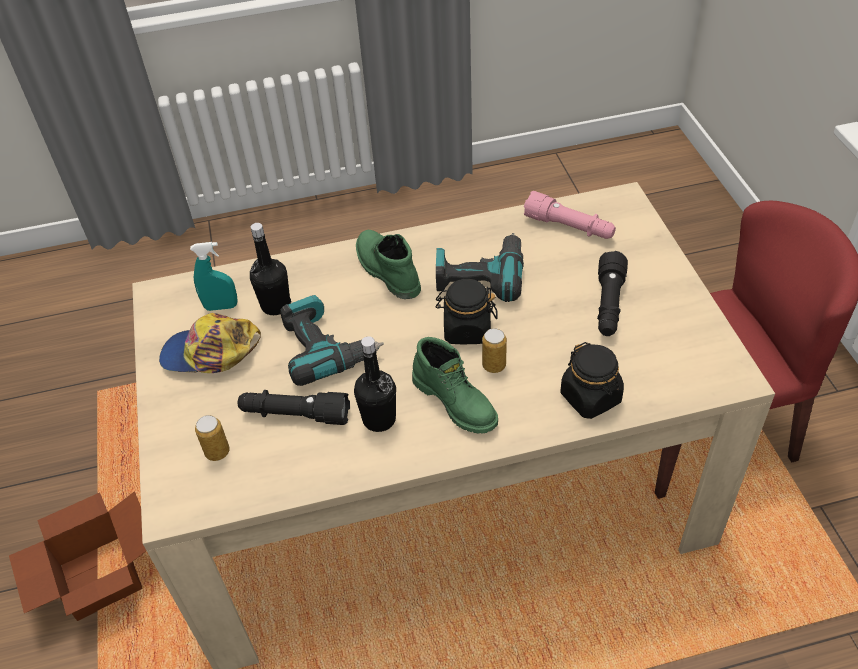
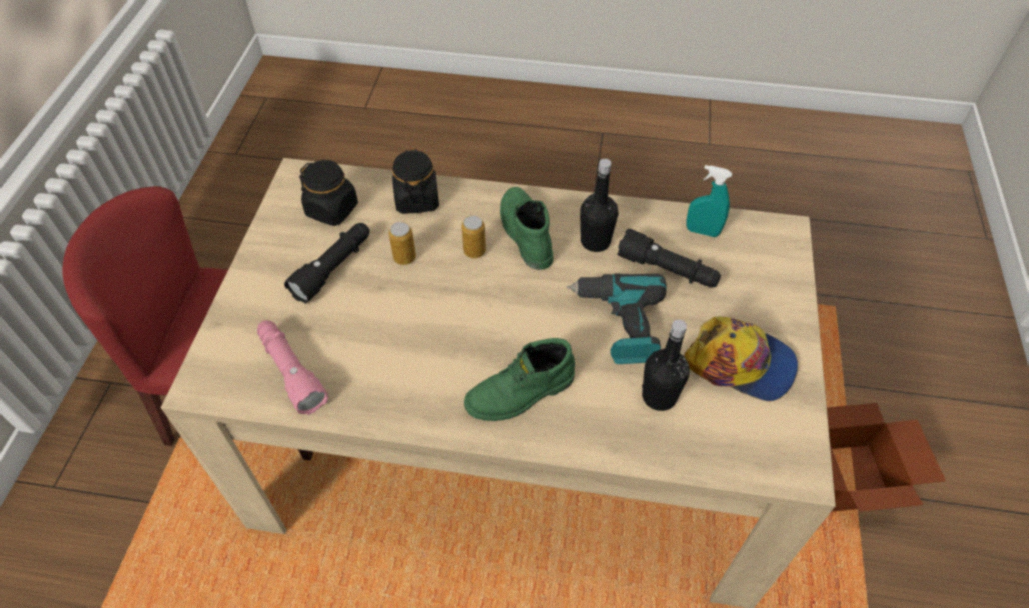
camera: 160 degrees left, 5 degrees up
(217, 452) = (743, 262): can -> can (404, 258)
(221, 306) = (722, 420): turquoise spray bottle -> turquoise spray bottle (702, 231)
(386, 271) = (521, 394): green boot -> green boot turned 75 degrees clockwise
(467, 330) = (477, 293): black jar -> black jar (332, 209)
(480, 275) = (426, 348): power drill -> none

